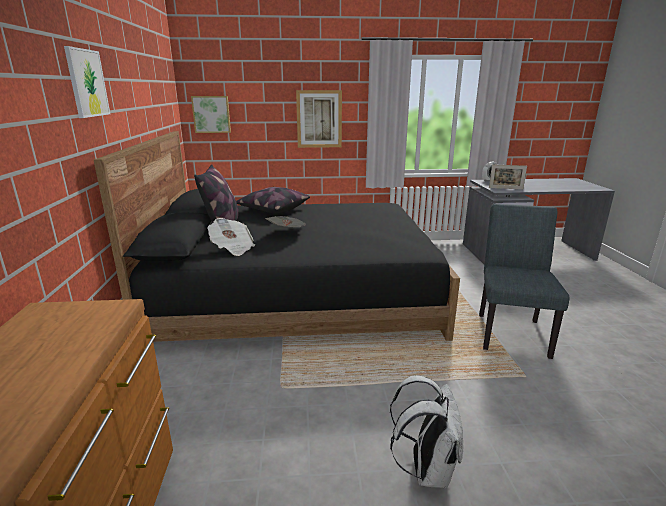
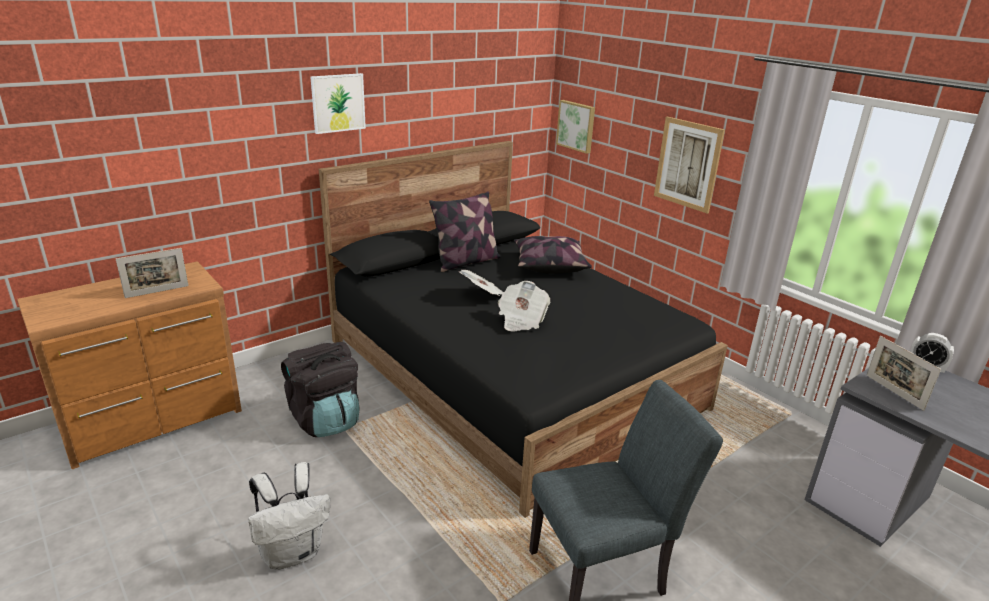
camera: 55 degrees right, 5 degrees up
(72, 340) = (157, 291): none -> picture frame
(232, 248) = (416, 286): newspaper -> newspaper (521, 320)
(254, 395) = (325, 419): none -> black backpack

